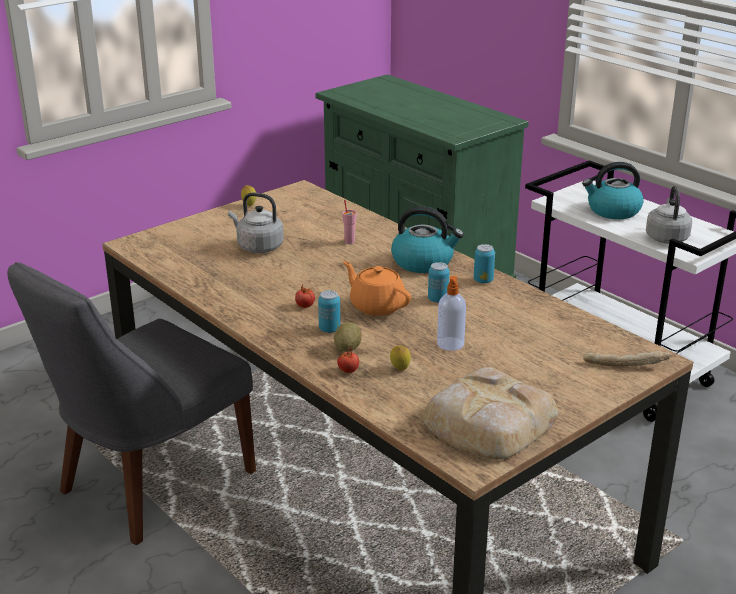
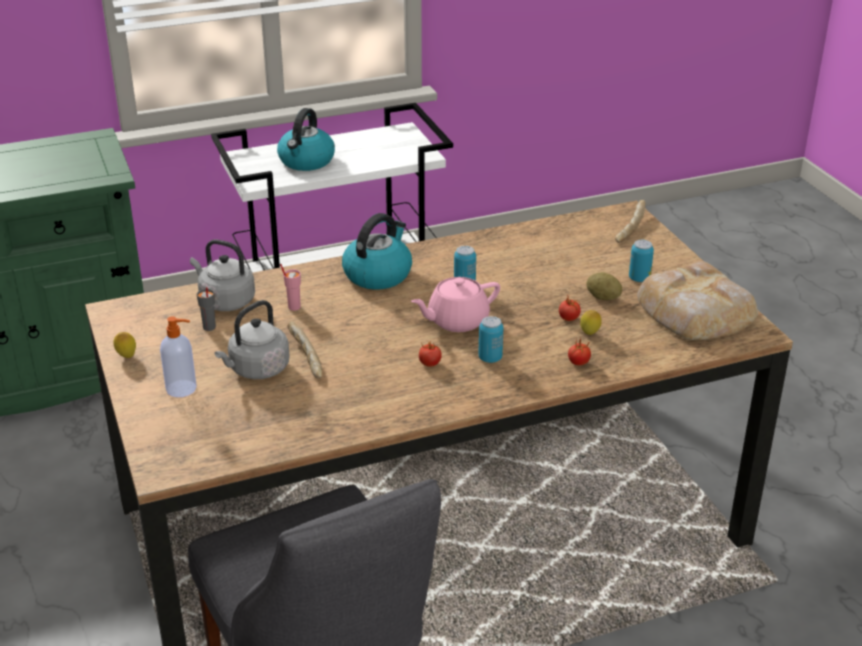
camera: 70 degrees left, 5 degrees up
(284, 259) = (305, 357): none -> bread
(301, 220) = (209, 327): none -> grey cup
(347, 348) = (535, 355): potato -> potato (603, 298)
(377, 306) = (456, 321): orange teapot -> pink teapot
(419, 355) = (569, 318): none -> tomato
(450, 344) = (556, 298): soap dispenser -> soap dispenser (182, 389)
(483, 280) = (441, 252): can -> can (639, 278)
(666, 237) = (383, 154): grey kettle -> grey kettle (225, 301)

